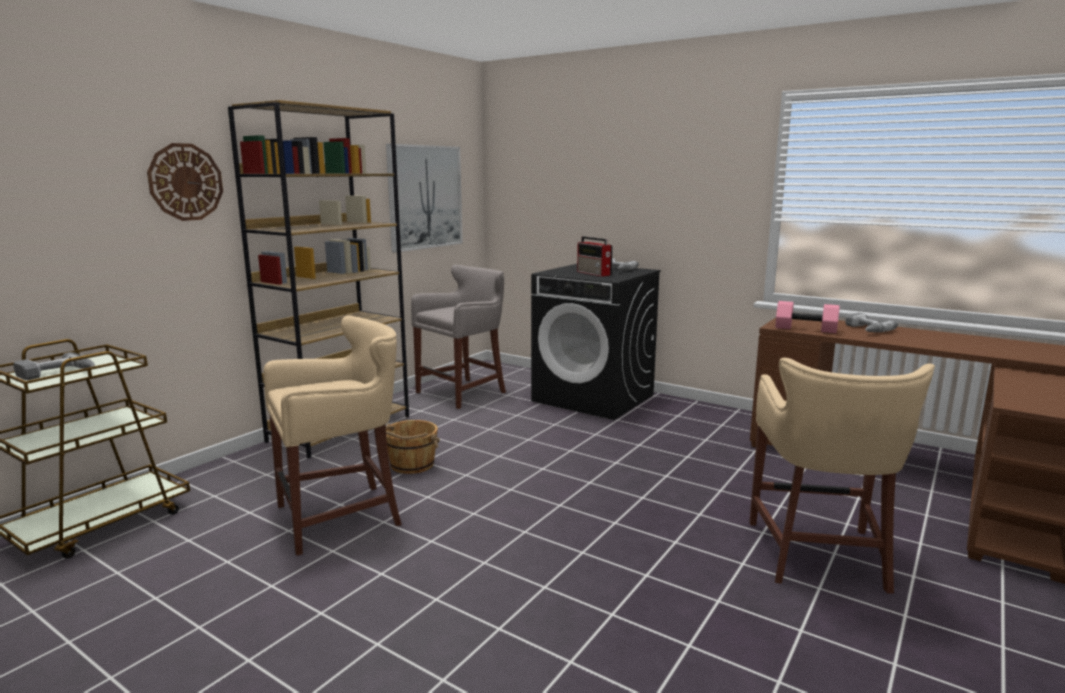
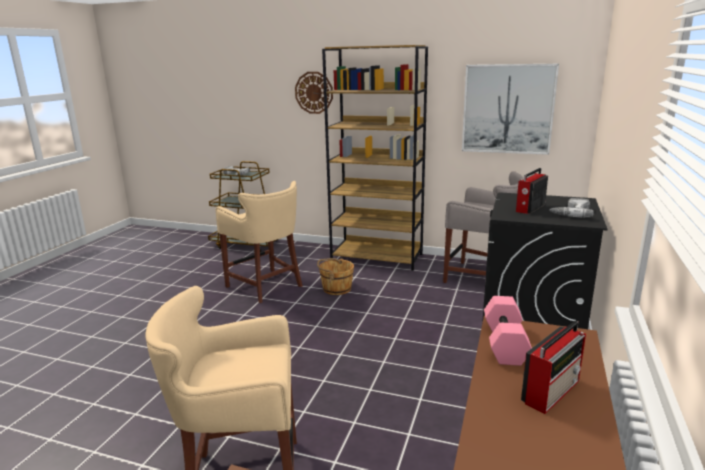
camera: 75 degrees right, 5 degrees up
(865, 329) = (552, 391): power drill -> radio

